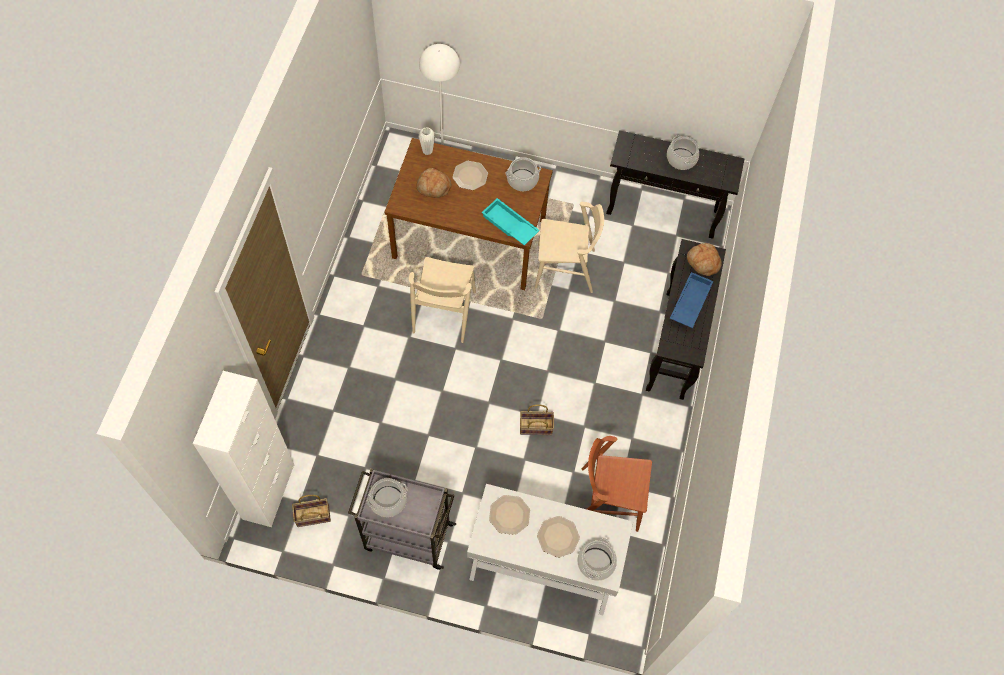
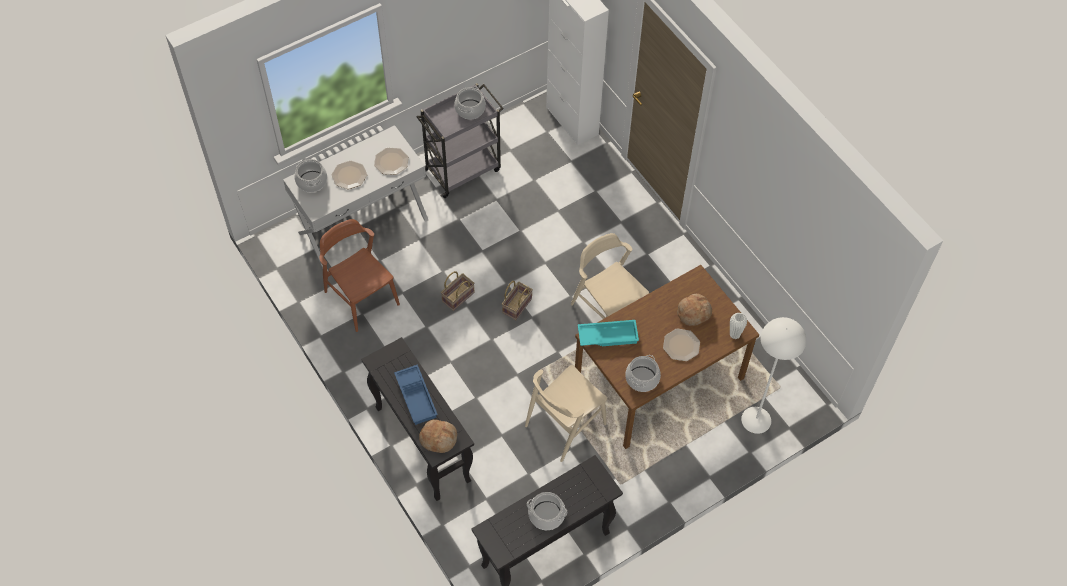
camera: 135 degrees right, 5 degrees down
(312, 516) = (530, 131): basket -> basket (517, 305)
(609, 498) = (361, 298): brown chair -> brown chair turned 90 degrees counterclockwise

